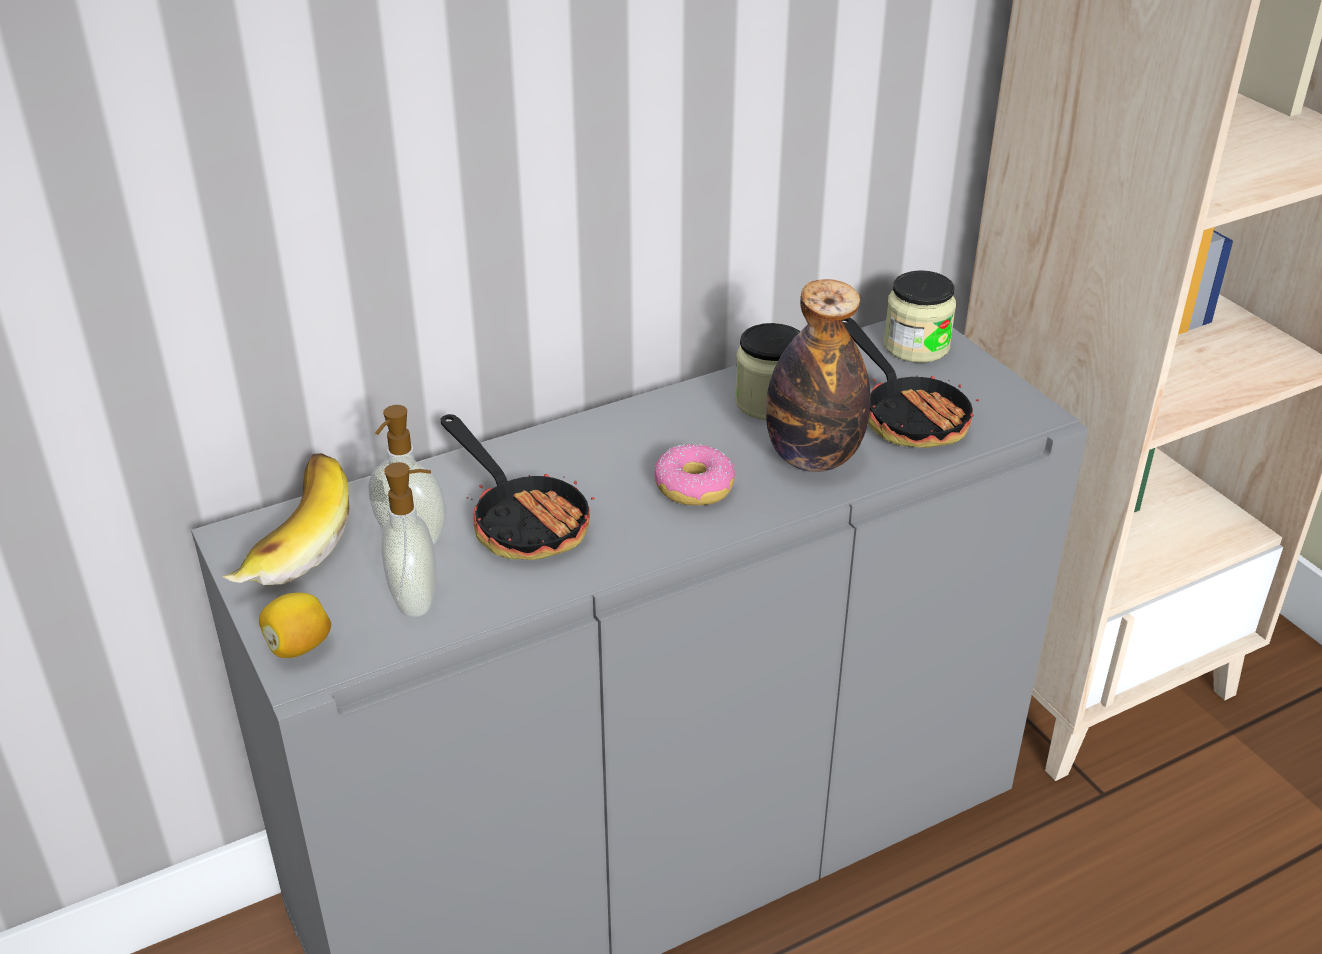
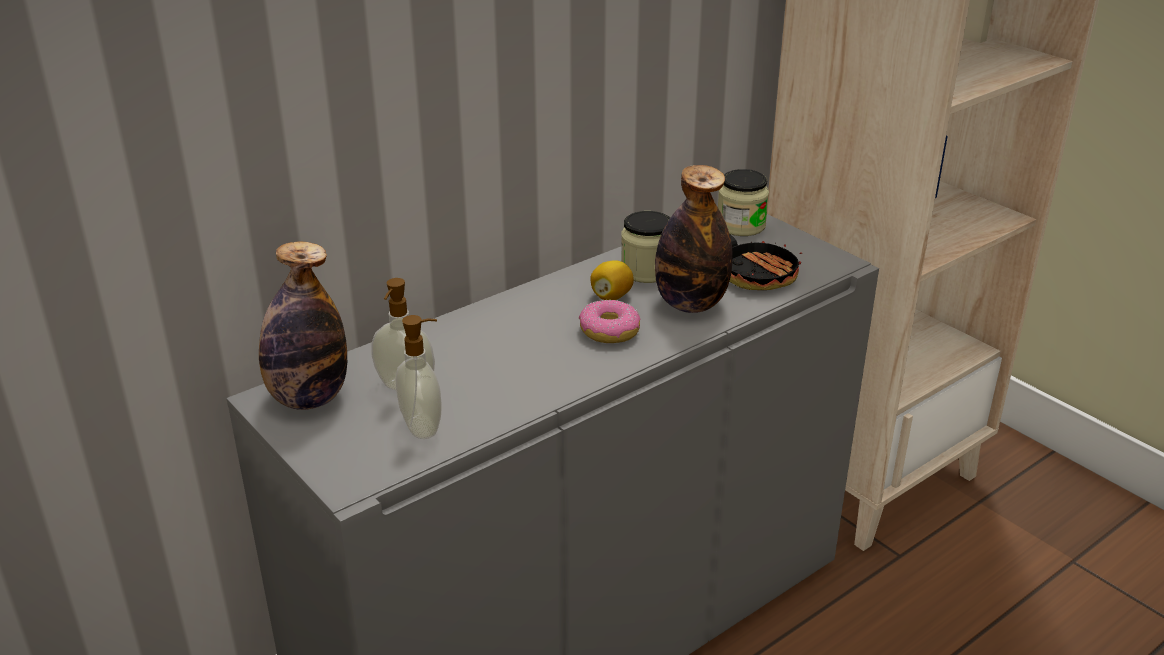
camera: 10 degrees left, 5 degrees down
(288, 542) = (308, 398): banana -> bottle
(298, 646) = (340, 469): lemon -> lemon (611, 296)
(522, 519) = (487, 365): frying pan -> none

